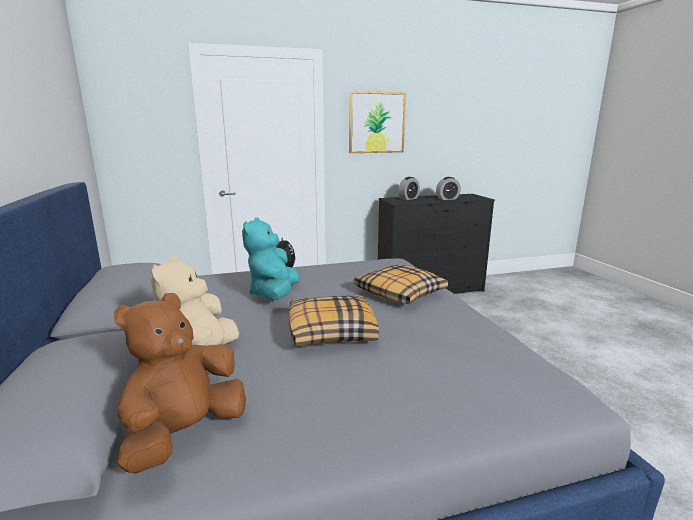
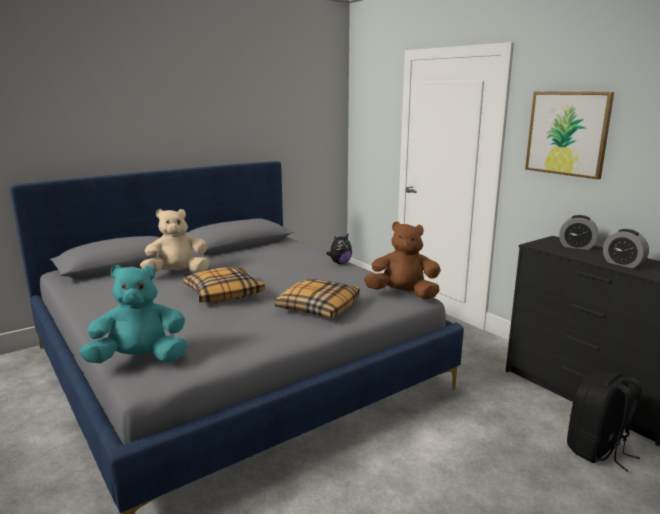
camera: 70 degrees right, 0 degrees up
(185, 434) = (109, 285): brown plush toy -> brown plush toy (403, 294)
(274, 294) = (282, 269): turquoise plush toy -> turquoise plush toy (140, 360)
(485, 305) = (597, 450): none -> black backpack

